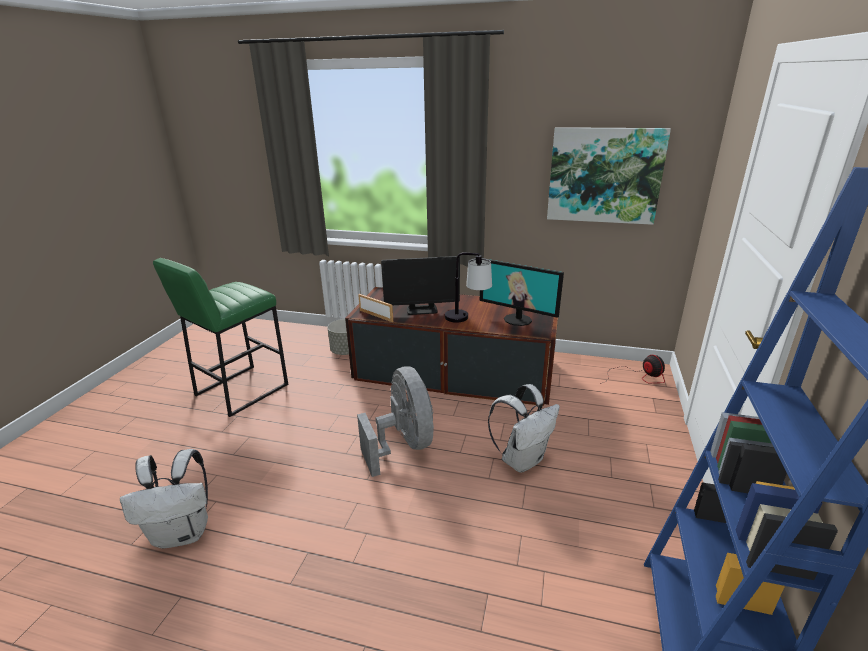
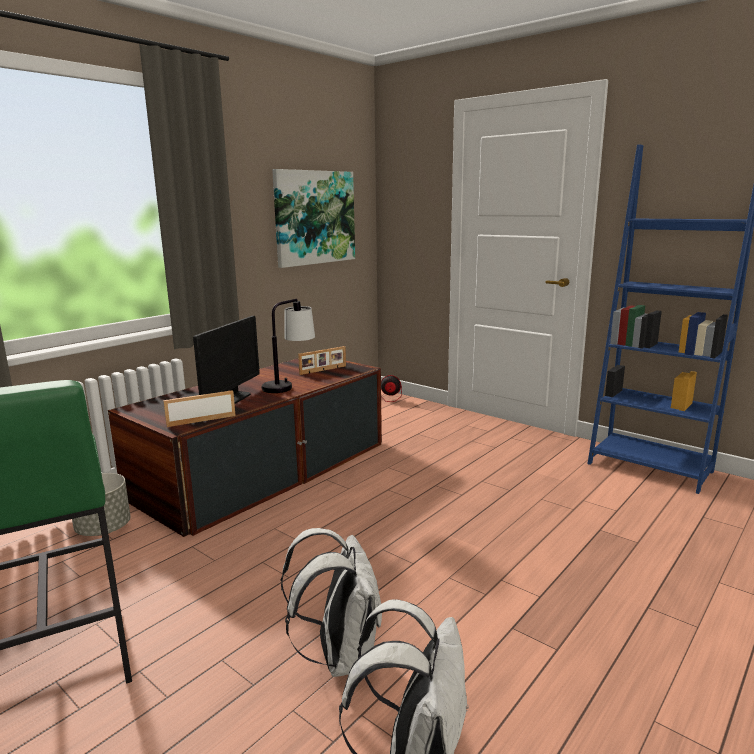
camera: 65 degrees left, 10 degrees down
(403, 445) = (372, 527): grey fan -> none
(518, 319) = (323, 370): monitor -> picture frame
(522, 459) = (448, 473): white backpack -> white backpack (340, 655)

